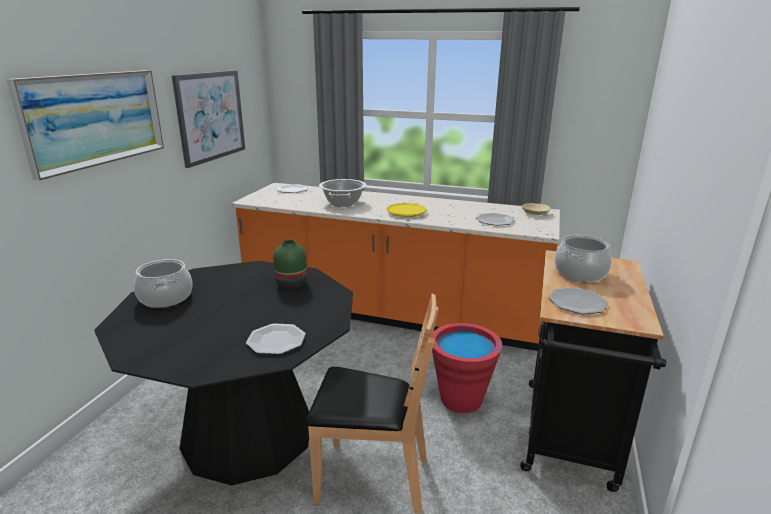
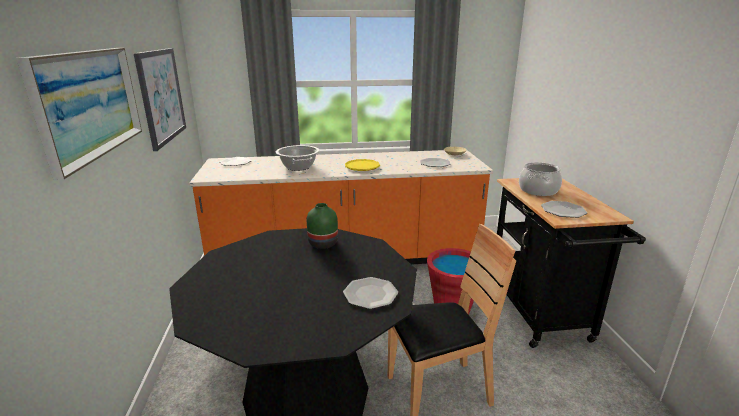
camera: 25 degrees left, 0 degrees up
(165, 297) = (215, 284): cooking pot -> none

